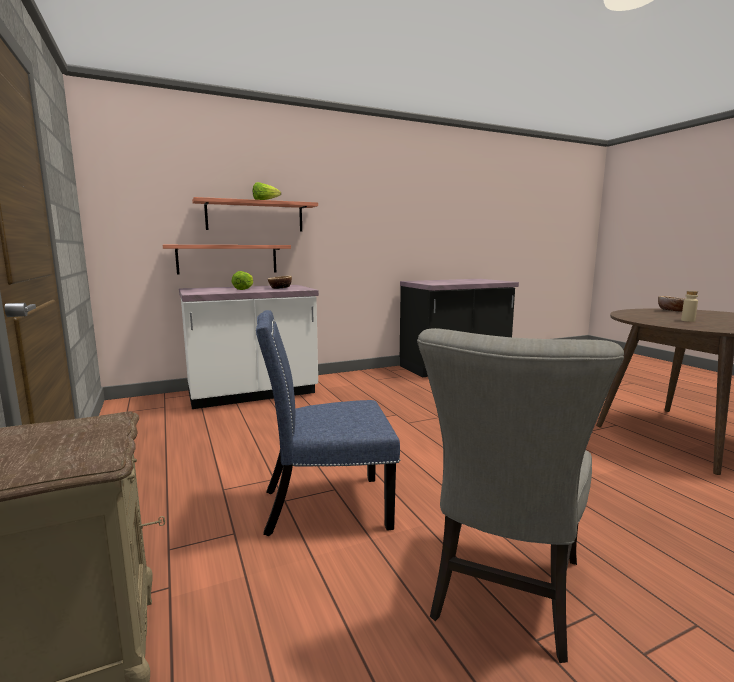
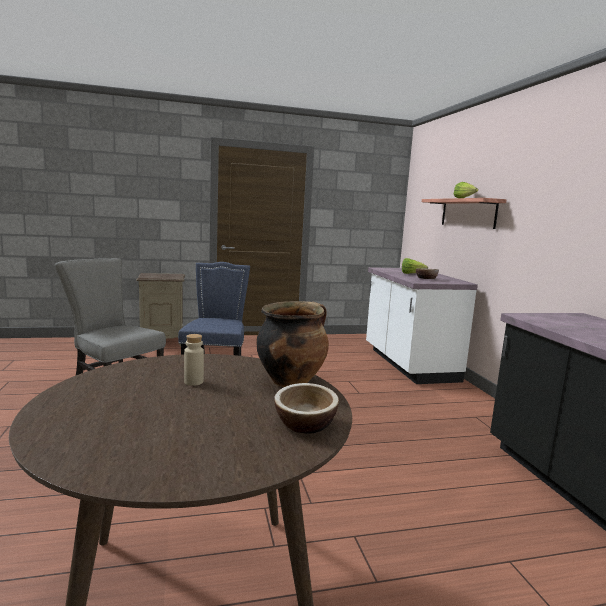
camera: 100 degrees right, 0 degrees up
(227, 259) = (448, 250): shelf -> none
(633, 313) = (291, 380): none -> cooking pot

